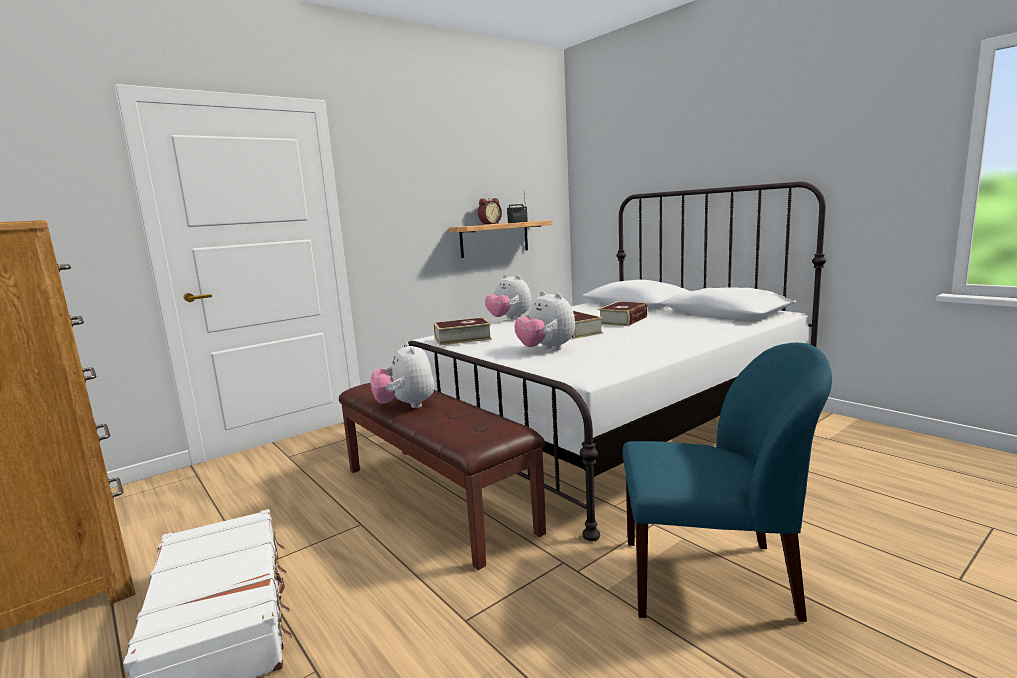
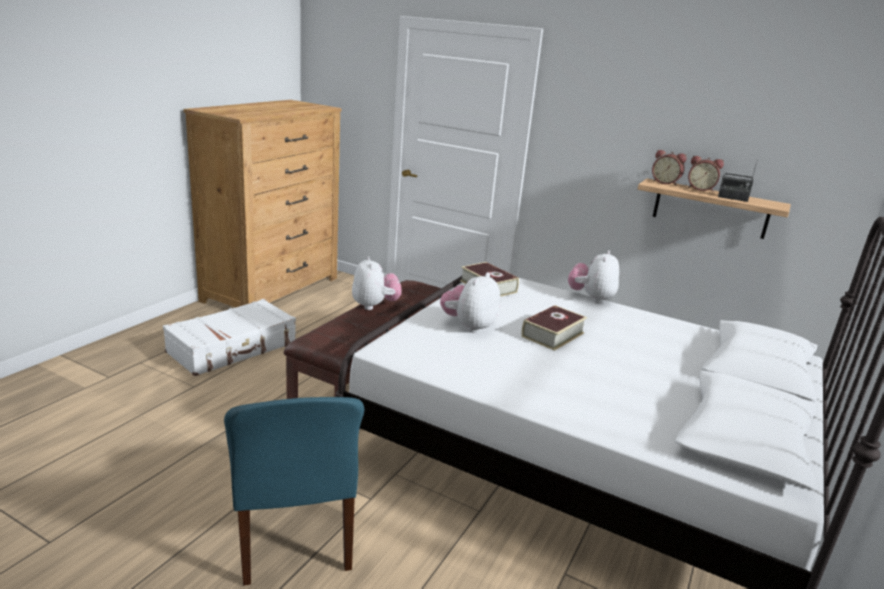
camera: 65 degrees right, 10 degrees up
(406, 406) = (374, 306): plush toy -> plush toy turned 120 degrees clockwise
(467, 225) = (665, 182): none -> alarm clock
(623, 320) = (631, 360): book -> none

